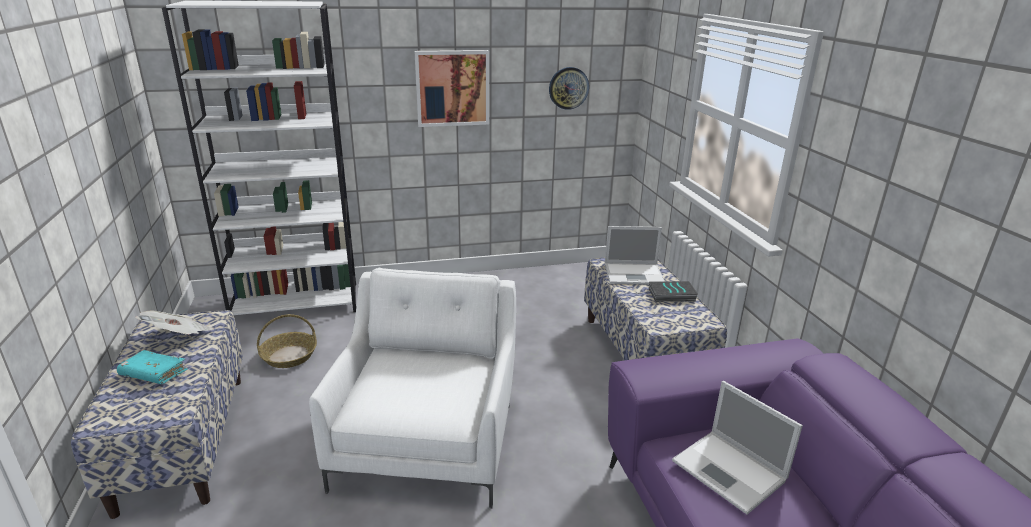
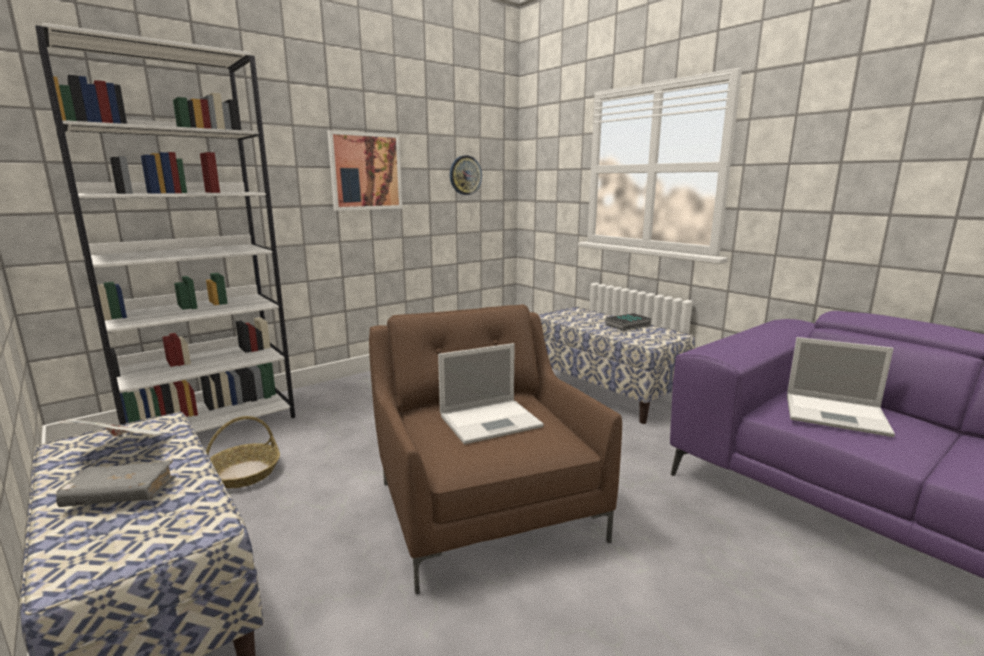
camera: 25 degrees left, 10 degrees down
(154, 374) = (121, 495): turquoise book -> grey book
(428, 440) = (485, 504): white armchair -> brown armchair
(635, 274) = (582, 318): laptop -> laptop (492, 421)

